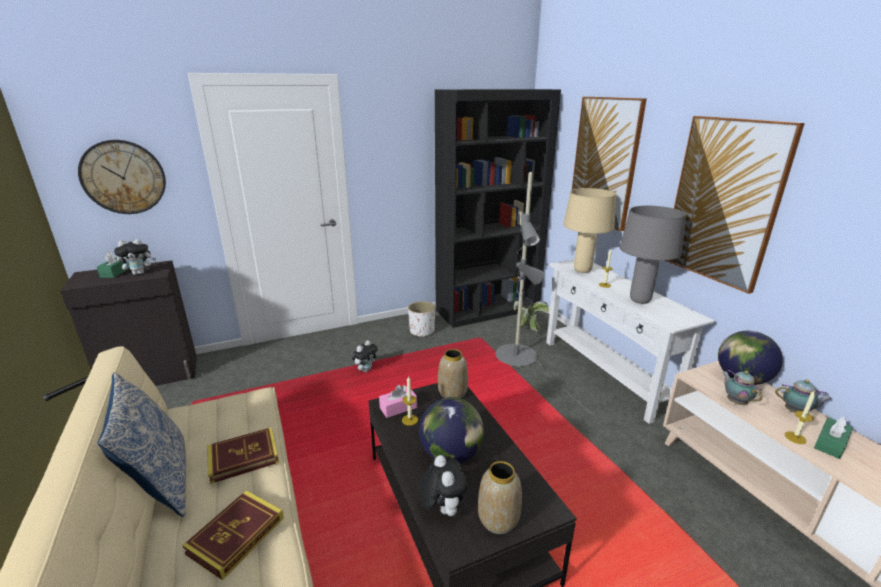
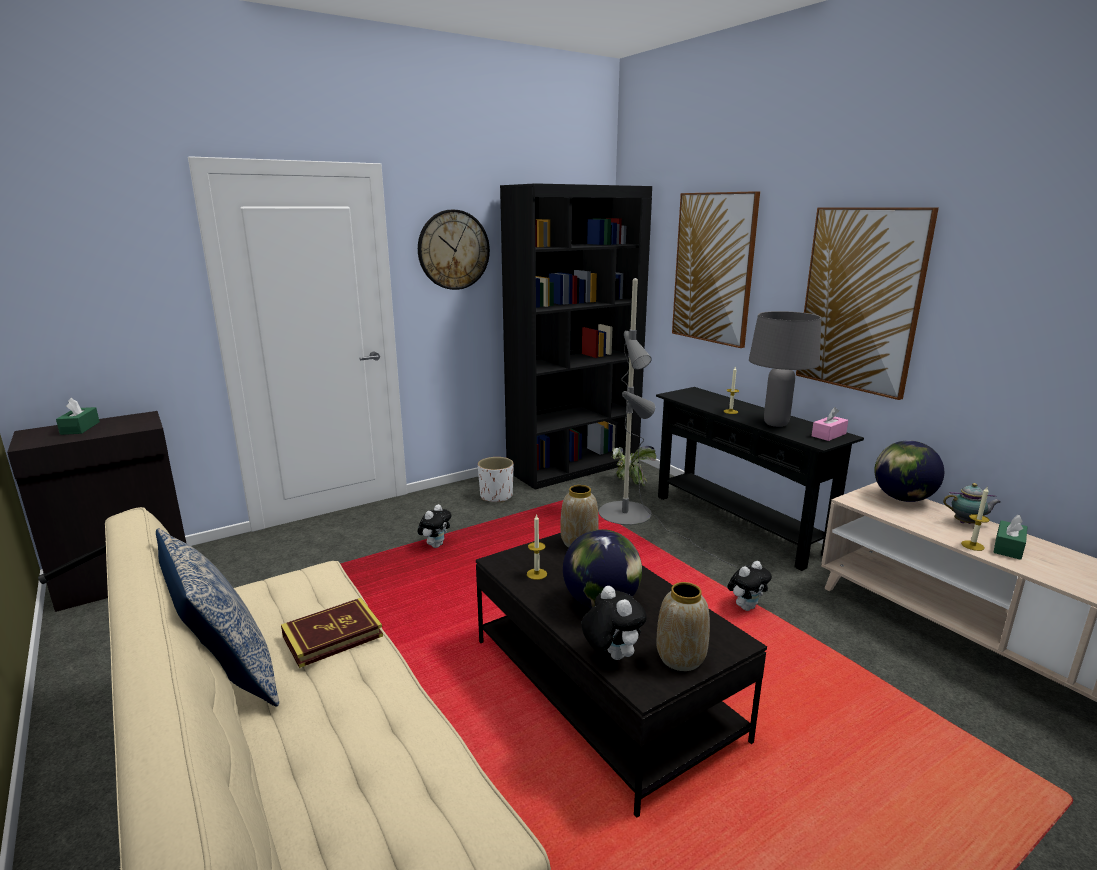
camera: 10 degrees left, 5 degrees down
(123, 177) = (93, 295): wall clock -> wall clock (453, 250)
(140, 273) = (118, 426): plush toy -> plush toy (746, 607)
(236, 535) = (360, 716): book -> none
(398, 408) = (517, 563): pink tissue box -> pink tissue box (828, 435)
(582, 270) = (699, 399): beige table lamp -> none
(606, 373) = (738, 524): white console table -> black console table
(735, 401) = (902, 519): teapot -> none

